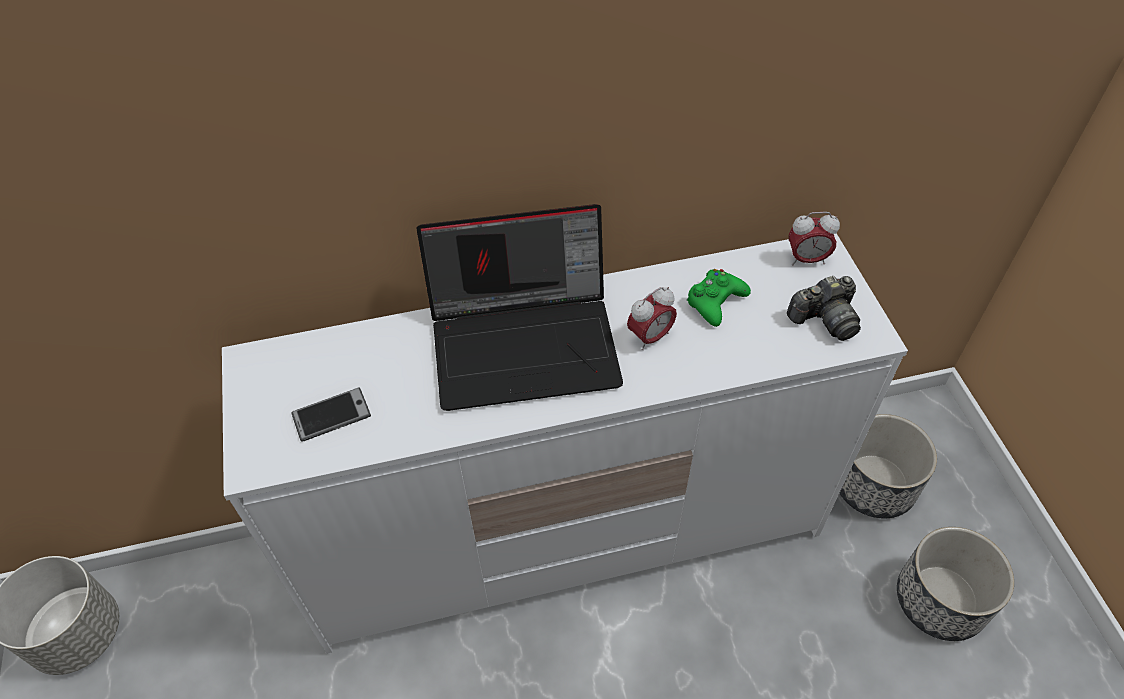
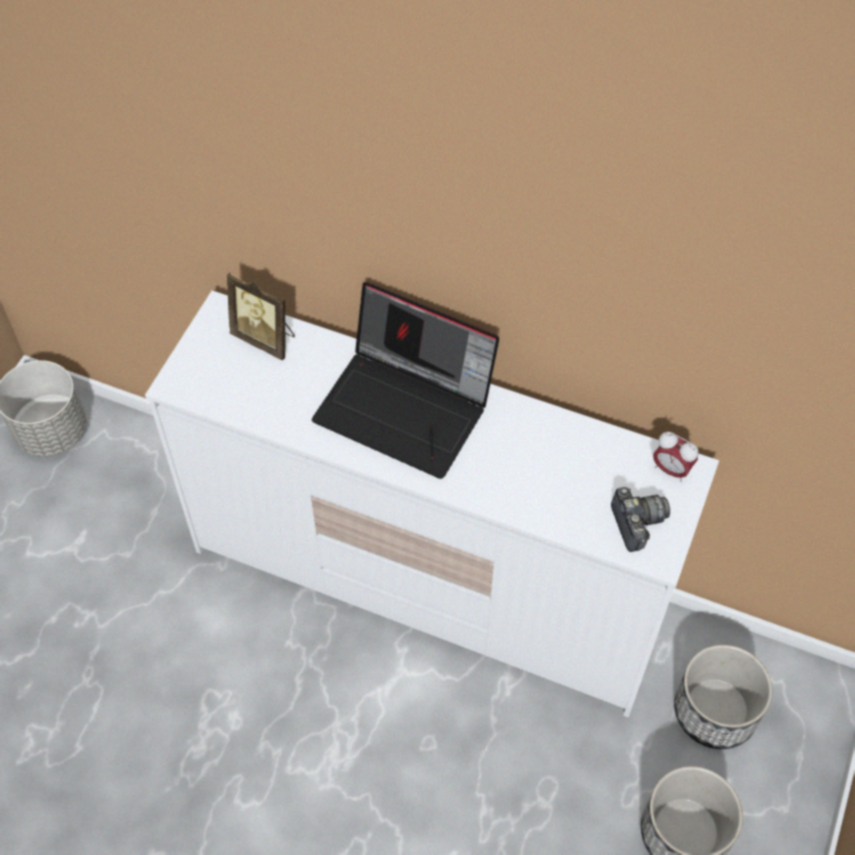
camera: 35 degrees right, 5 degrees up
(322, 360) = (265, 338): none -> picture frame
(331, 415) = (243, 381): phone -> none
(650, 337) = (495, 456): alarm clock -> none
(715, 302) = (567, 459): green game controller -> none
(824, 319) = (636, 523): camera -> camera turned 120 degrees counterclockwise

